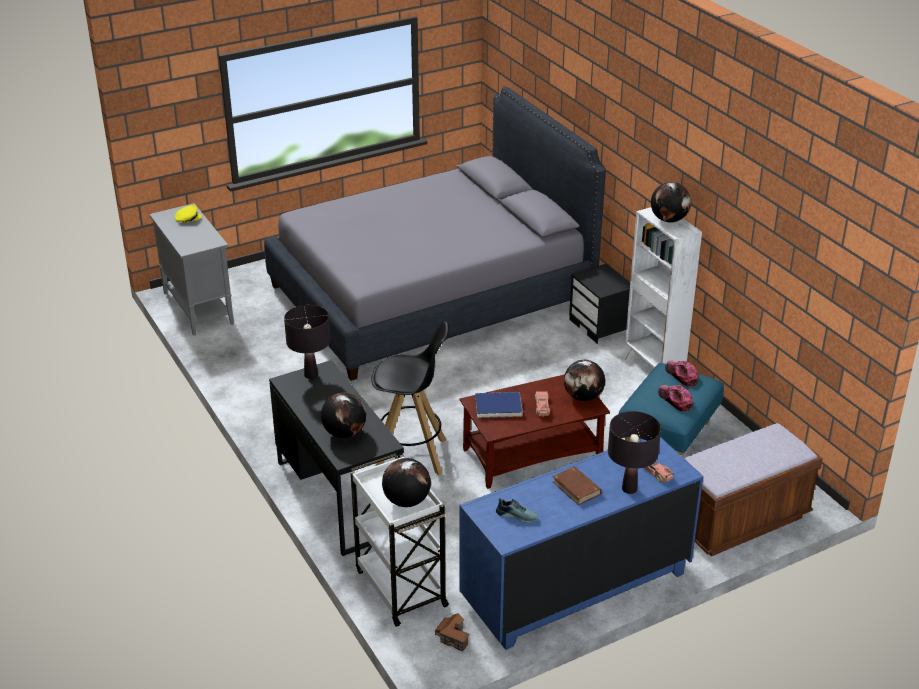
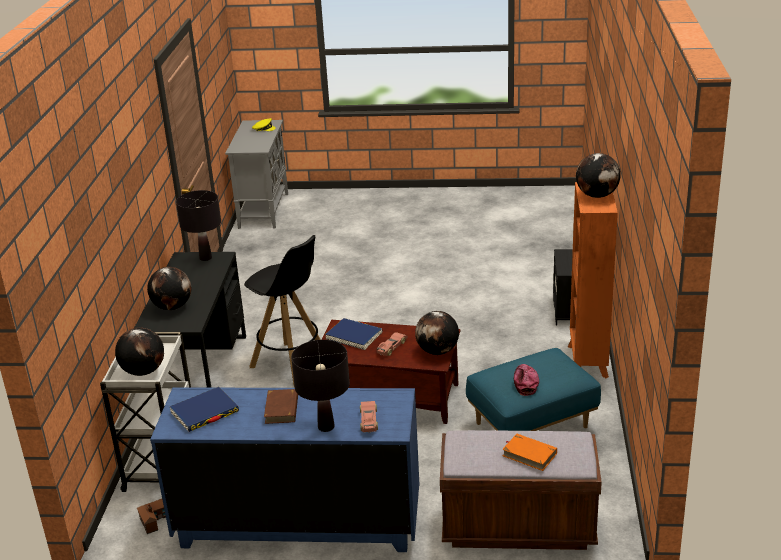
camera: 35 degrees right, 5 degrees down
(431, 295) = (452, 247): grey bed -> none
(517, 515) = (204, 412): shoe -> blue book
(653, 368) = (587, 362): white bookcase -> orange bookcase
(681, 375) = (557, 363): cap -> none
(759, 456) = (529, 454): none -> orange book

